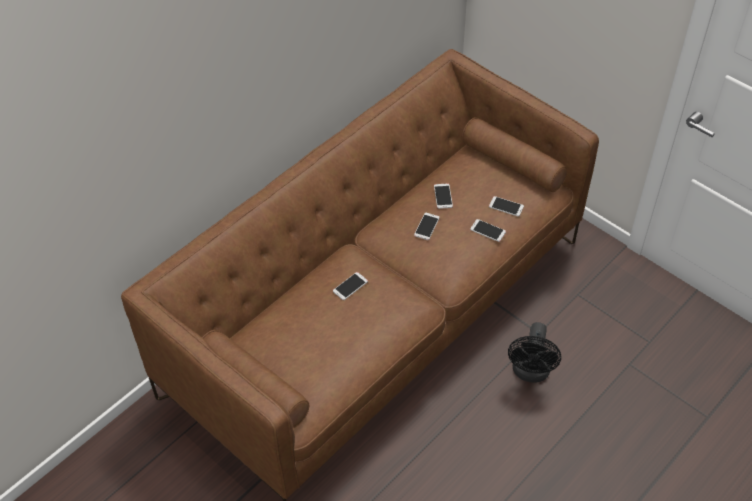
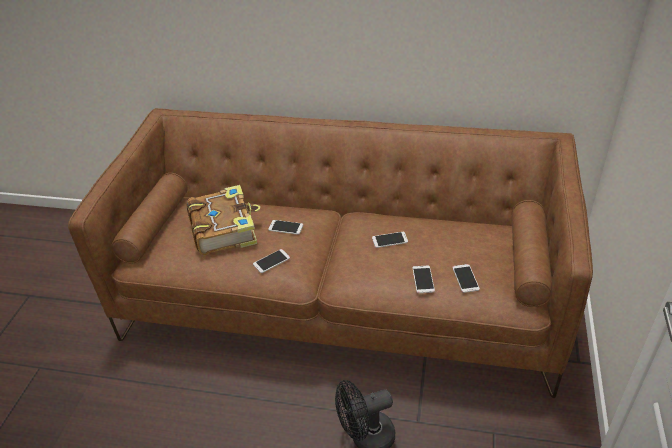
camera: 60 degrees right, 10 degrees down
(314, 331) = (224, 229): none -> book
(443, 196) = (435, 234): phone -> phone (271, 261)

